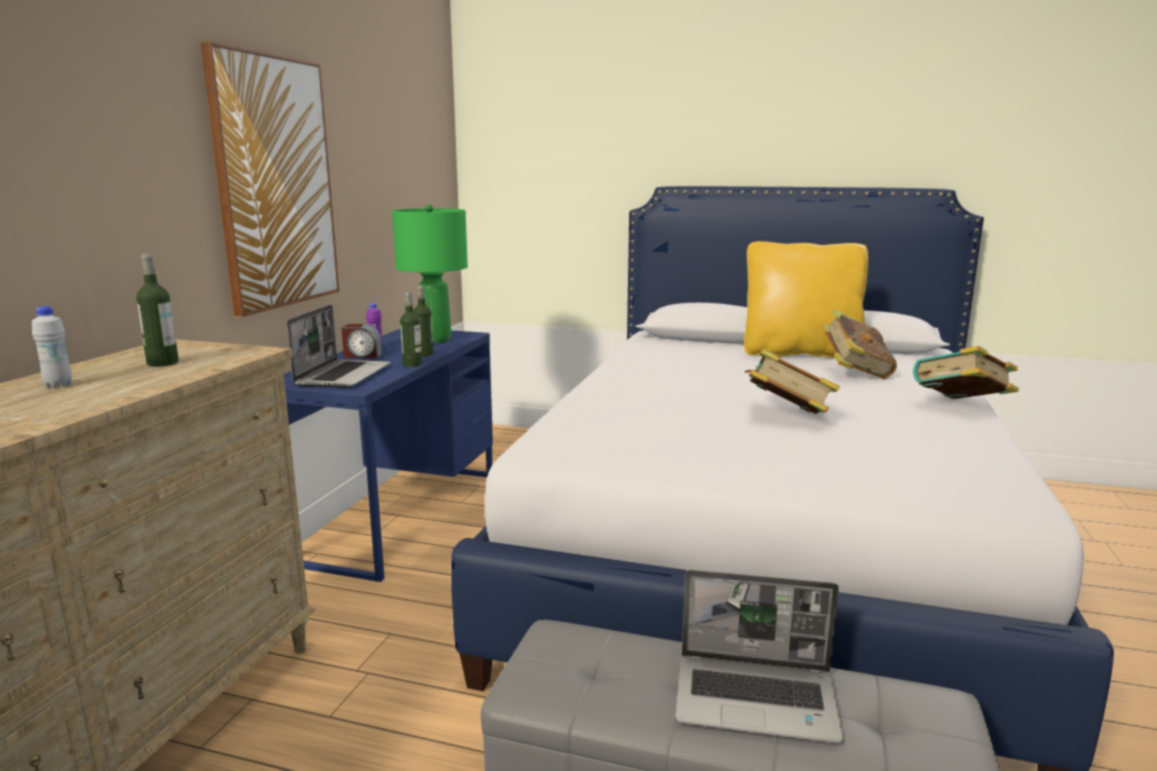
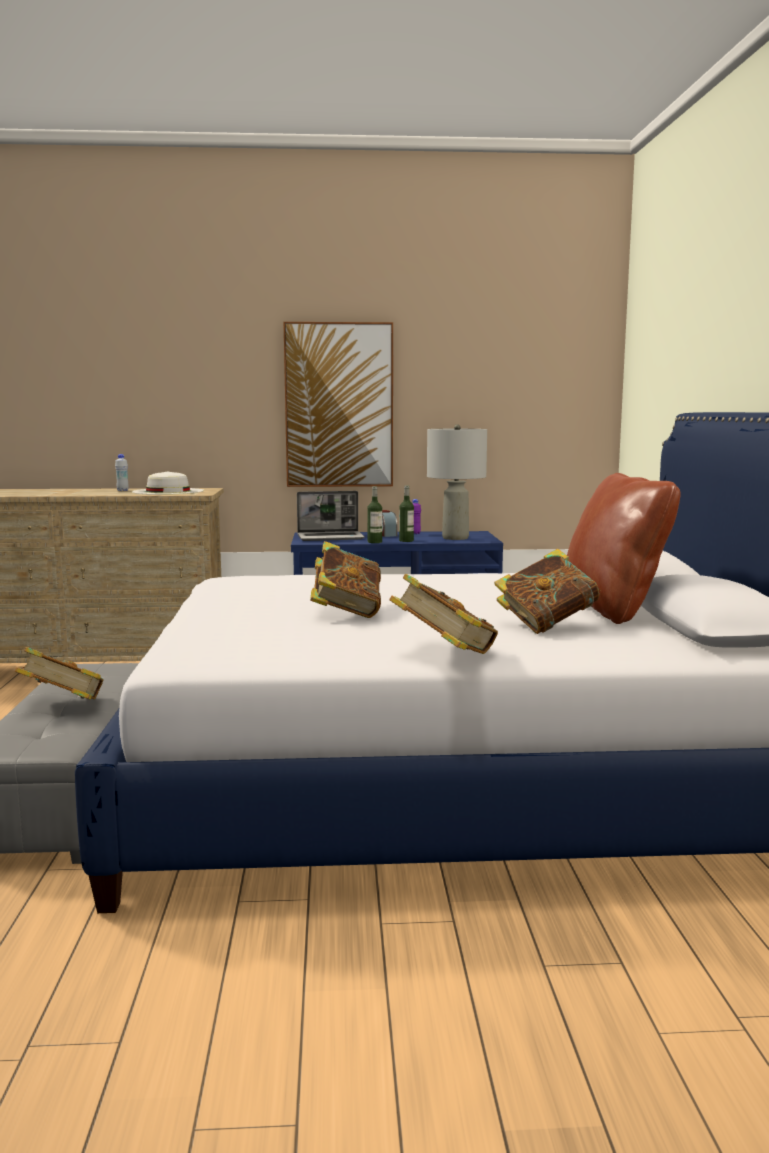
camera: 70 degrees right, 5 degrees down
(163, 363) = (168, 491): bottle -> white hat
(436, 340) = (455, 538): green table lamp -> grey table lamp
(758, 699) = (63, 707): laptop -> book
(800, 353) = (613, 610): yellow pillow -> brown pillow

